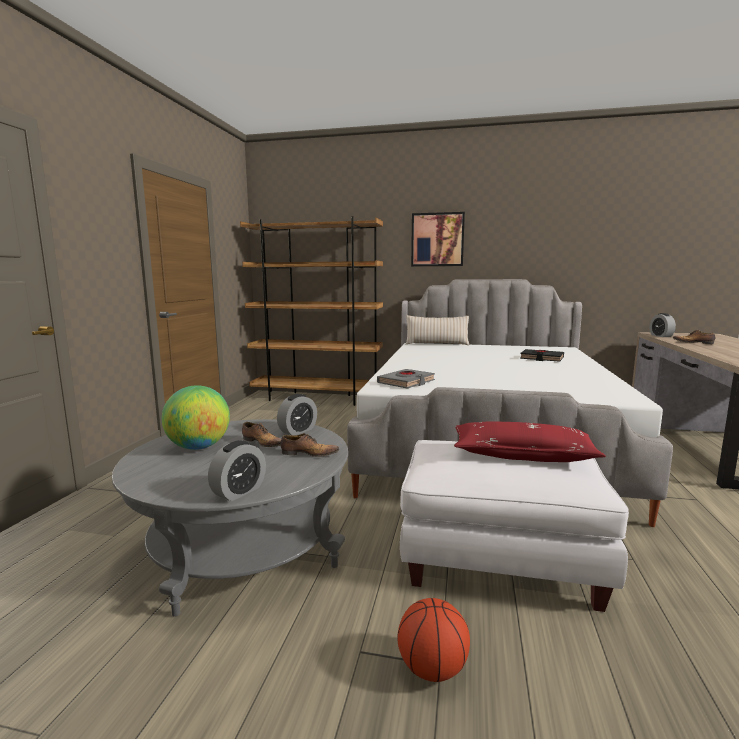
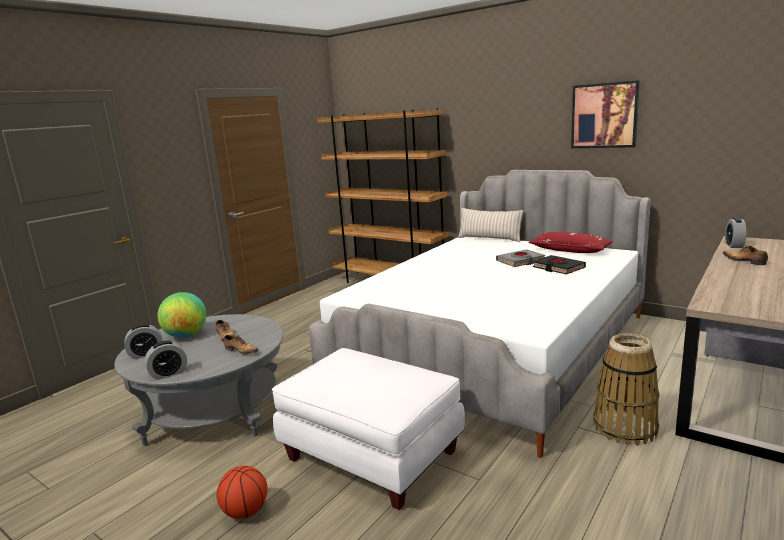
camera: 25 degrees right, 5 degrees up
(298, 431) = (260, 329): alarm clock -> alarm clock (146, 354)
(406, 382) = (373, 292): grey book -> grey book (520, 261)
(437, 239) = (498, 126): picture -> picture (604, 115)
(522, 455) = (382, 374): red pillow -> red pillow (570, 250)
(678, 489) = (624, 428): none -> basket

